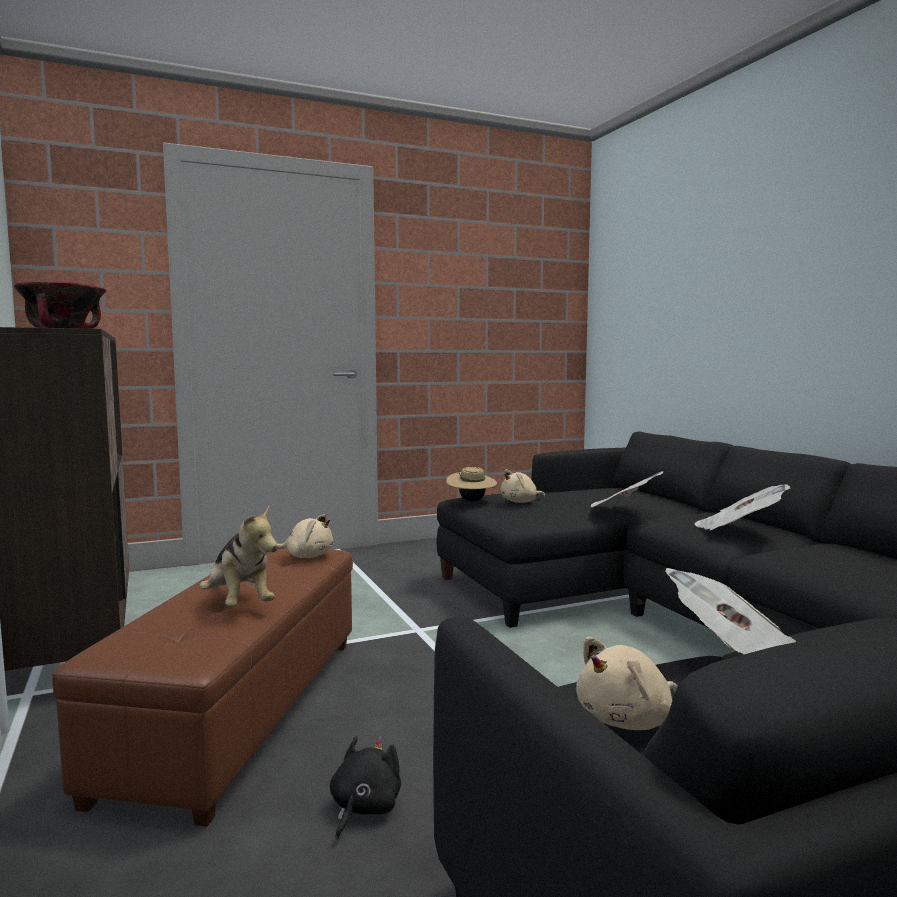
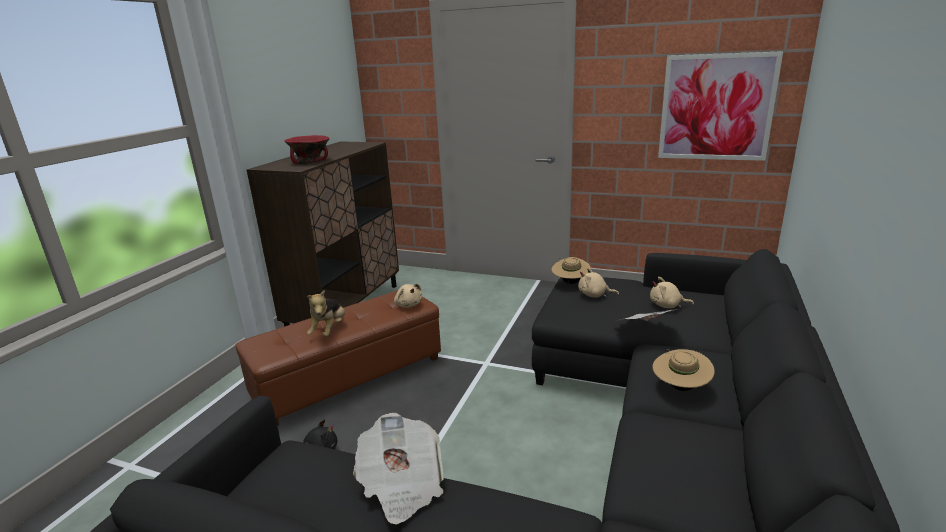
camera: 45 degrees right, 15 degrees up
(520, 312) = (716, 107): none -> picture
(628, 720) = (286, 482): beige plush toy -> beige plush toy (667, 305)
(738, 530) = (680, 387): newspaper -> beige hat

